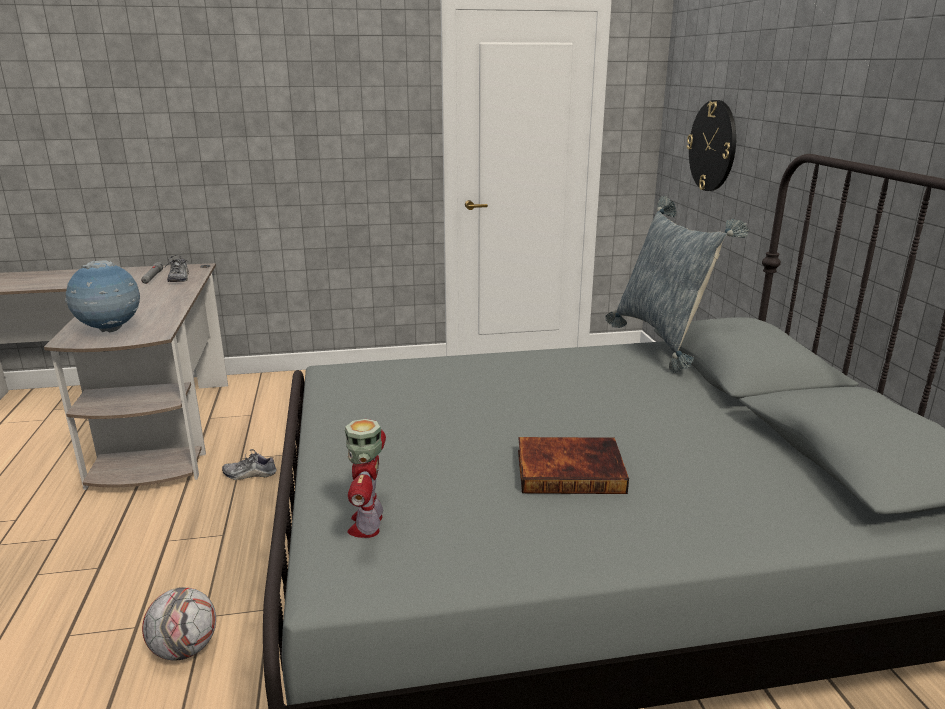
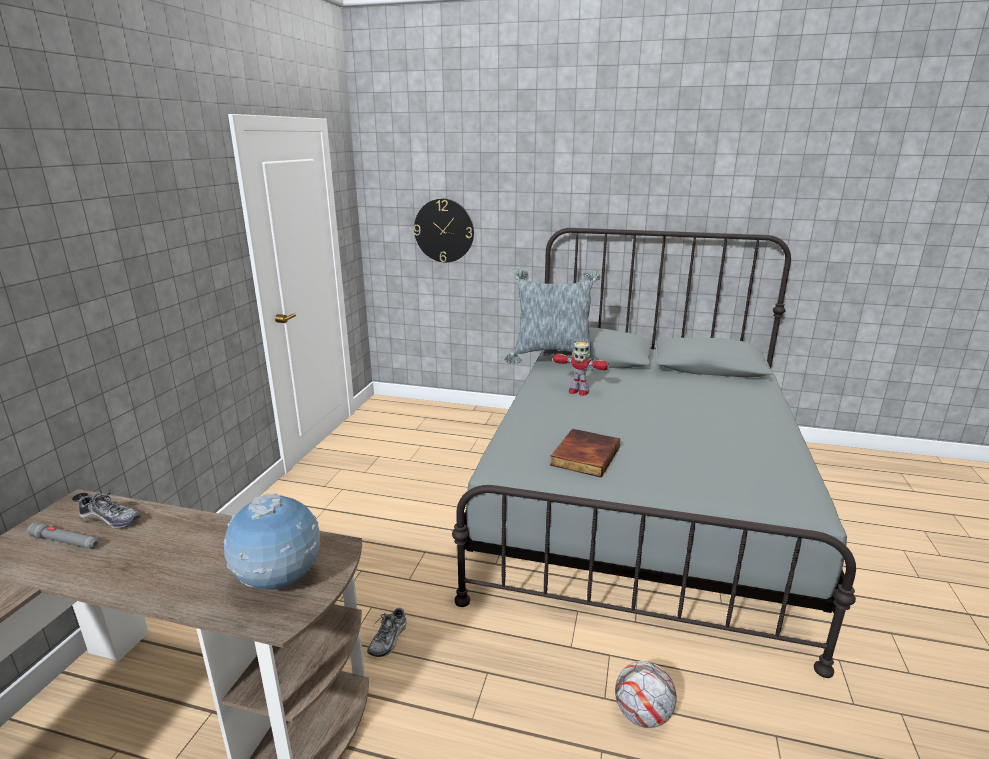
camera: 65 degrees left, 0 degrees up
(368, 524) = (747, 492): toy robot -> toy robot (578, 391)
(570, 470) = (698, 424): book -> book (584, 455)

